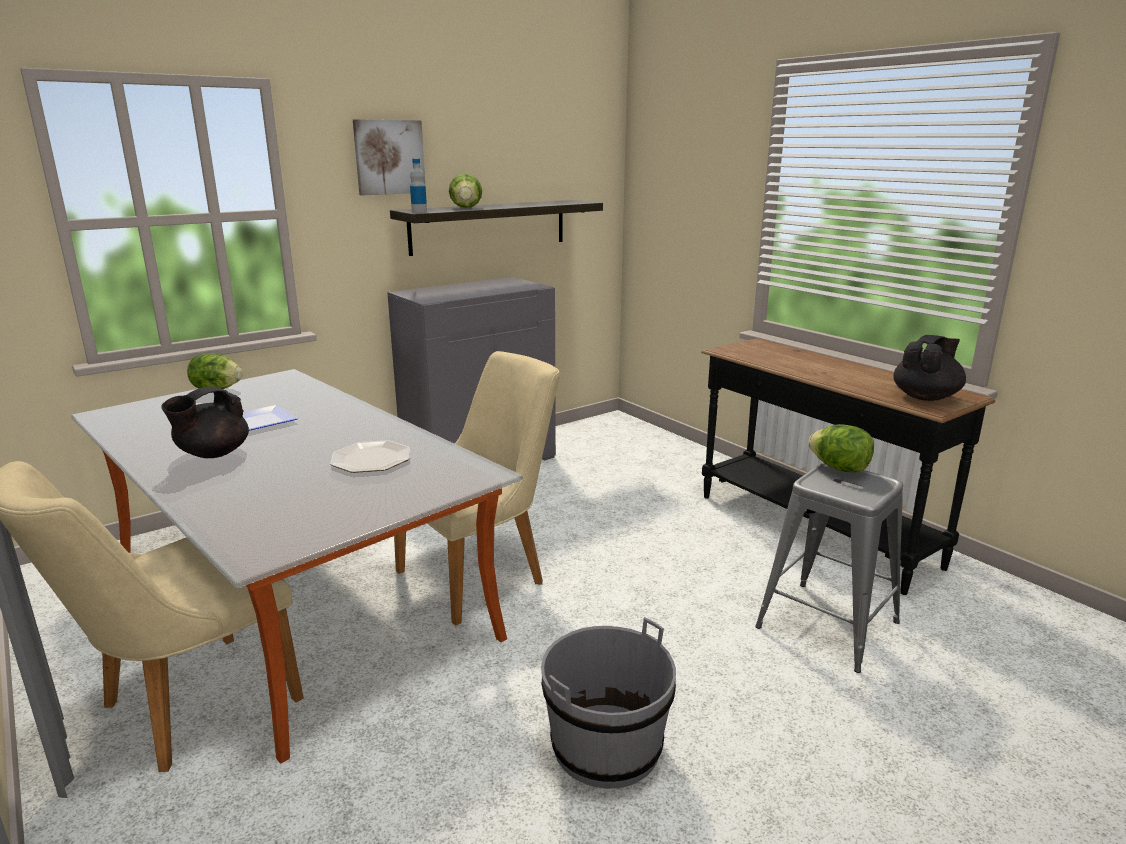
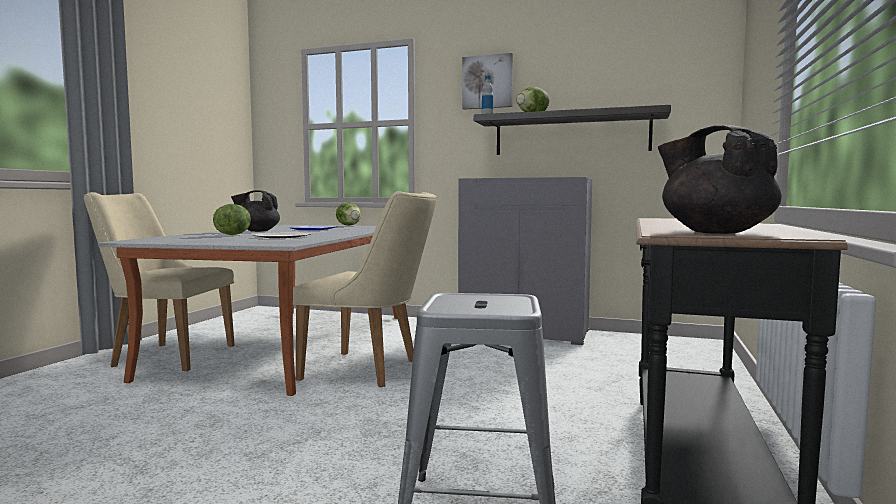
camera: 55 degrees right, 15 degrees down
(606, 747) = (173, 457): grey bucket -> none
(839, 468) = (515, 297): lettuce -> lettuce (234, 235)
(926, 397) = (715, 232): black teapot -> black teapot turned 135 degrees counterclockwise

